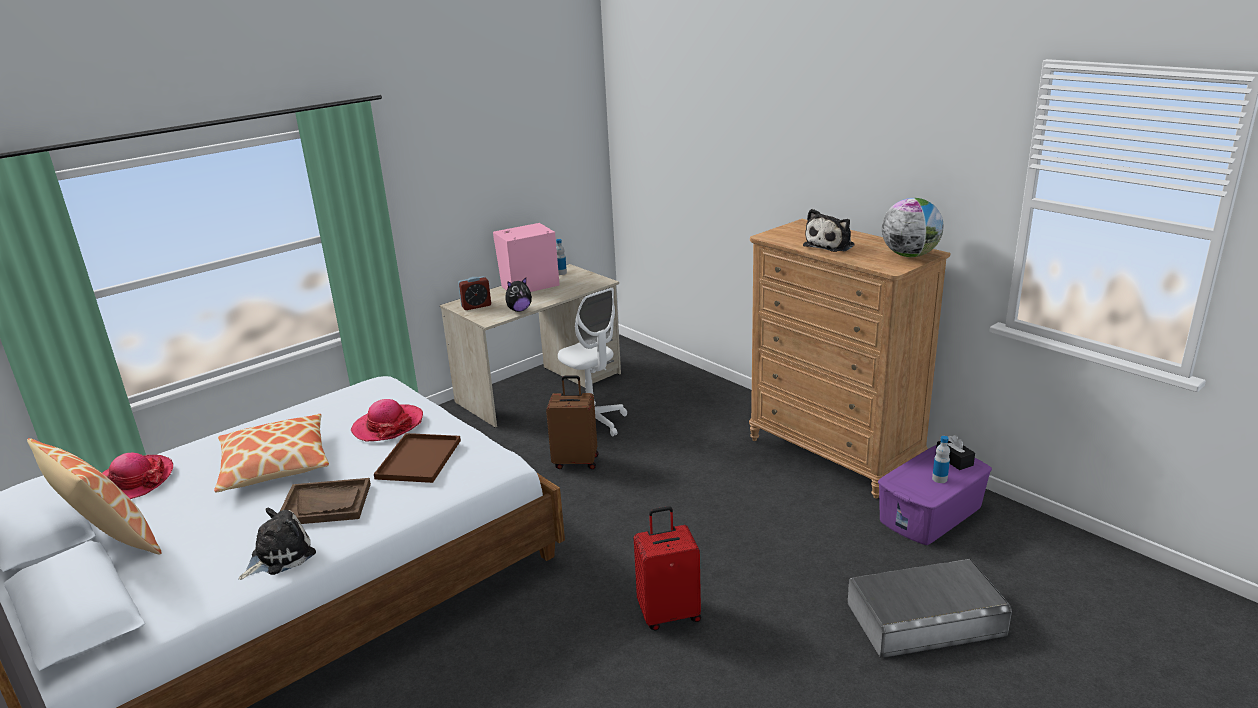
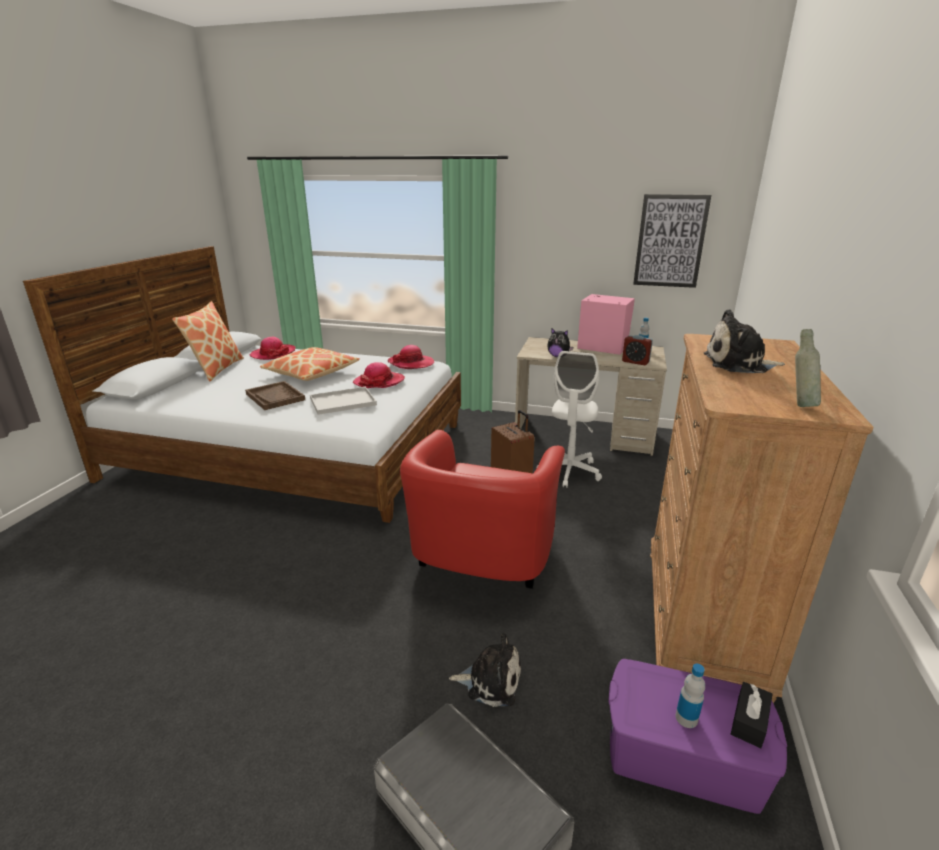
camera: 55 degrees right, 0 degrees up
(279, 556) = (218, 406): plush toy -> plush toy (490, 681)
(362, 392) = (411, 363): none -> hat
(418, 458) = (344, 401): brown tray -> white tray
(476, 306) = (543, 345): alarm clock -> alarm clock (635, 362)
(550, 155) = (670, 241): none -> picture
(669, 614) = (359, 606): red suitcase -> none
(673, 522) = (480, 561): none -> red armchair
(909, 255) = (799, 405): globe -> grey bottle

